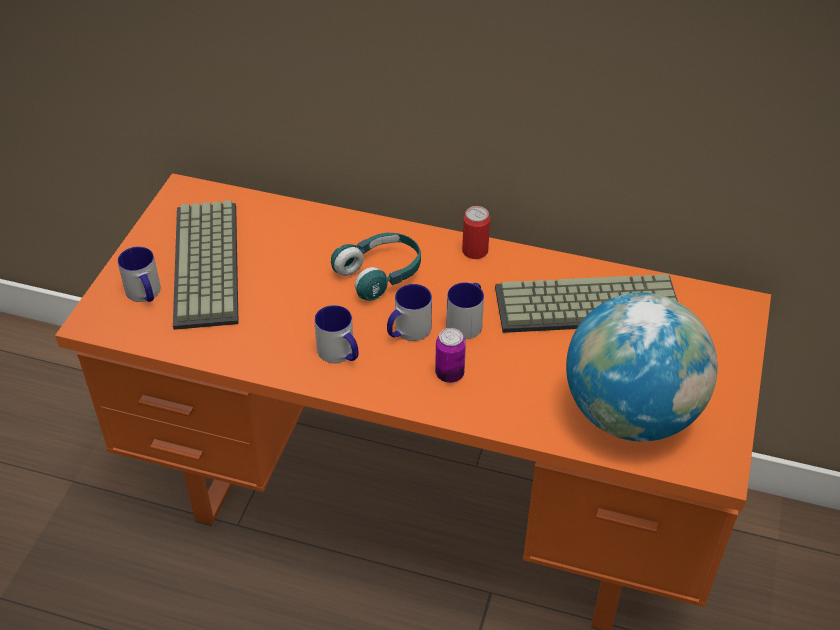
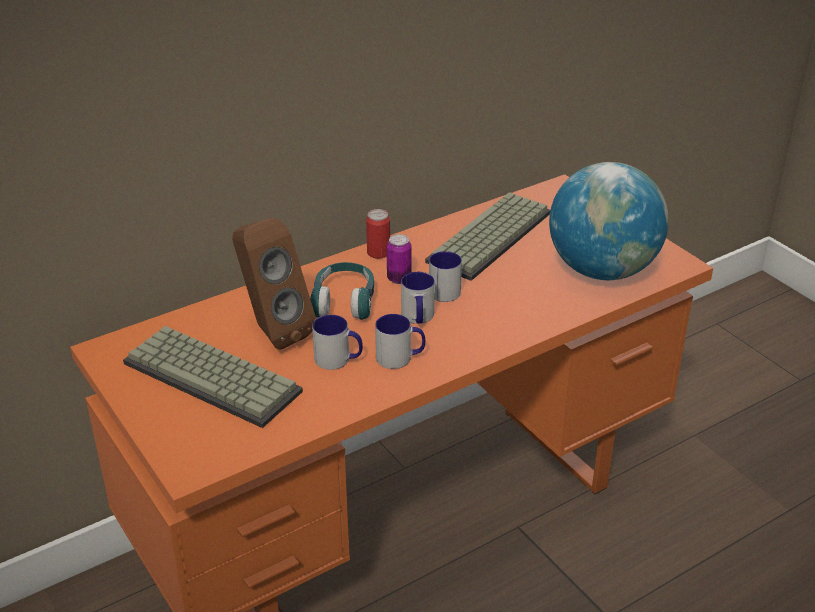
camera: 50 degrees left, 10 degrees down
(145, 294) = (199, 425): mug -> mug (338, 360)
(296, 259) = (272, 331): none -> brown speaker
(449, 374) = (481, 320): can -> can (399, 278)

